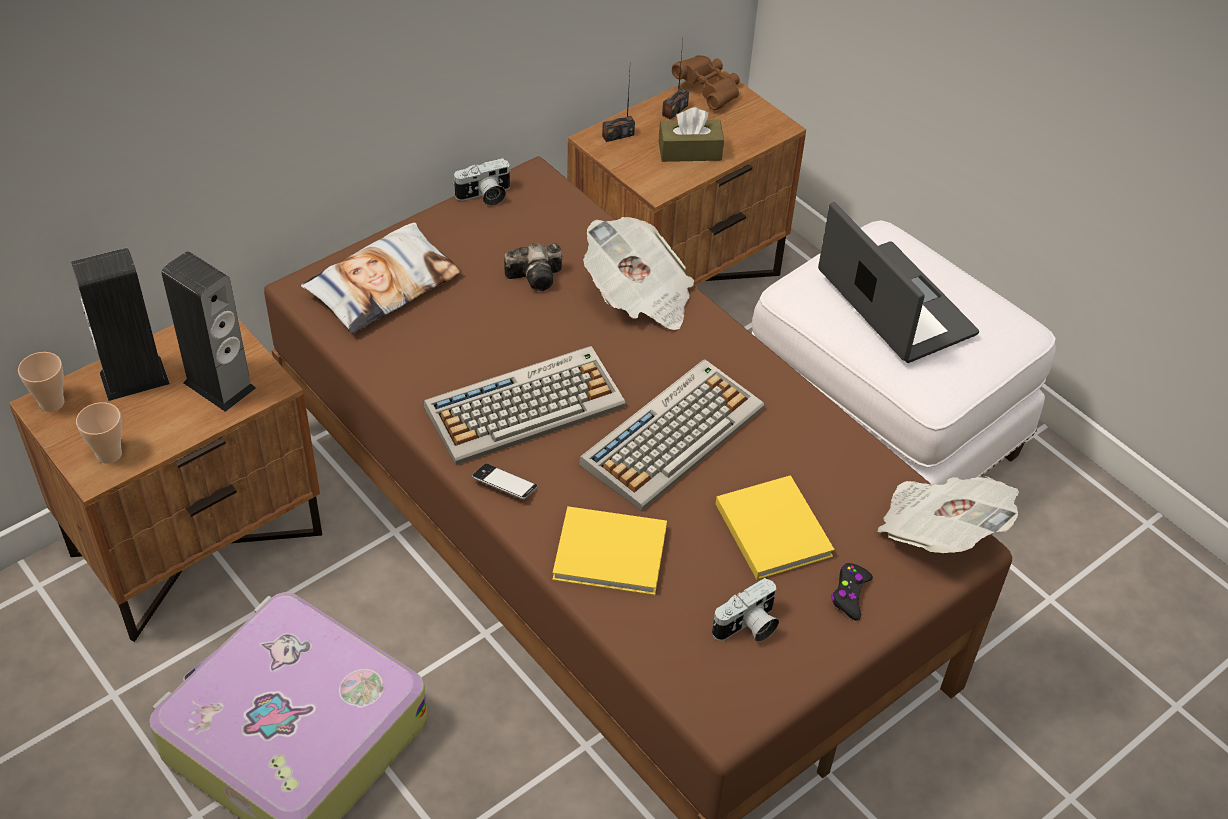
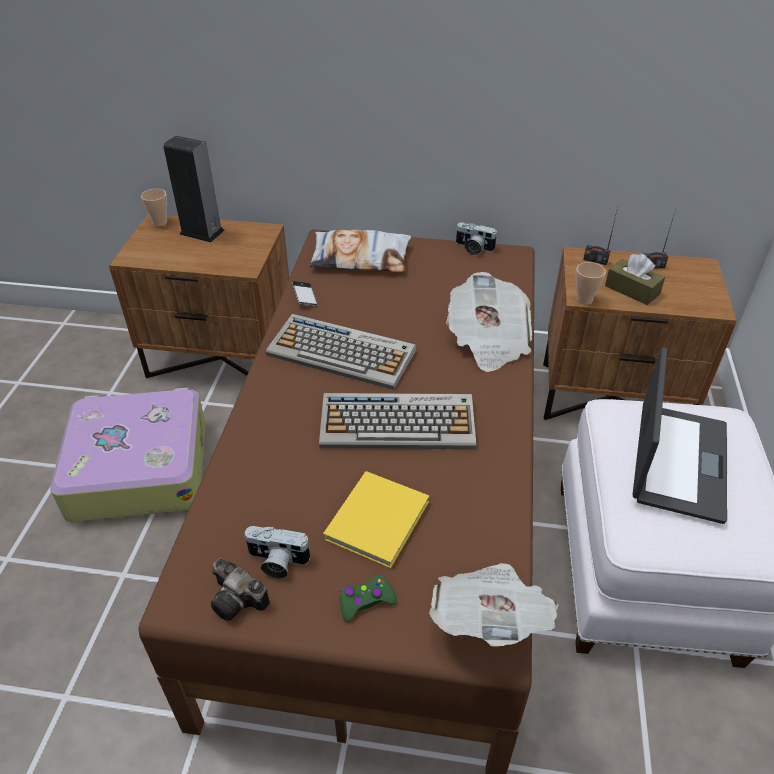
camera: 50 degrees right, 5 degrees down
(109, 454) = (146, 253): cup -> cup (584, 300)
(219, 385) = (227, 255): speaker -> none
(504, 485) = (273, 381): phone -> phone (304, 297)
(537, 277) = (444, 299): camera -> camera (239, 600)
(613, 554) = (270, 457): yellow book -> none
(709, 91) = (691, 268): brown binoculars -> none
(849, 594) = (366, 601): black game controller -> green game controller

